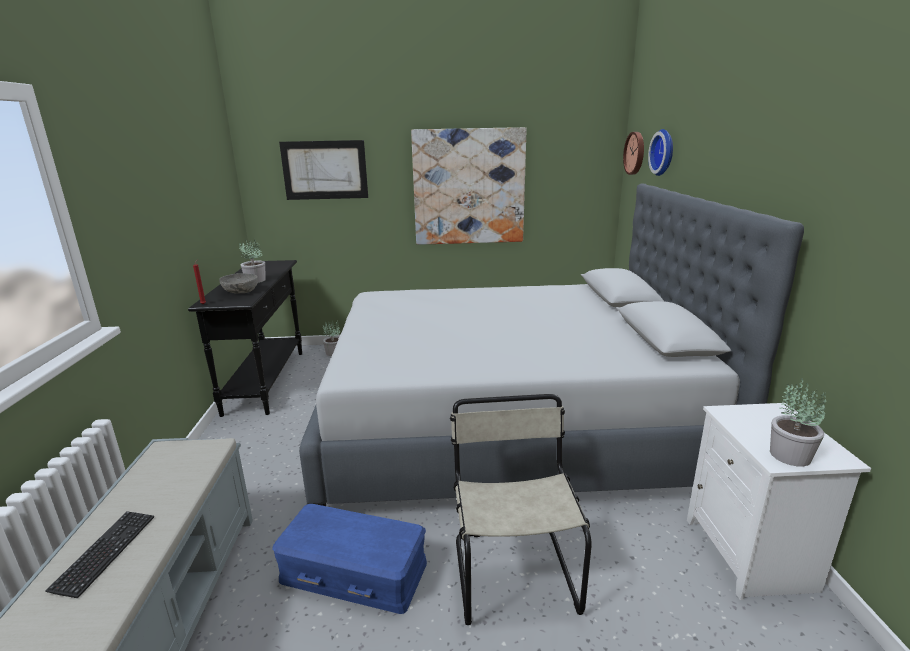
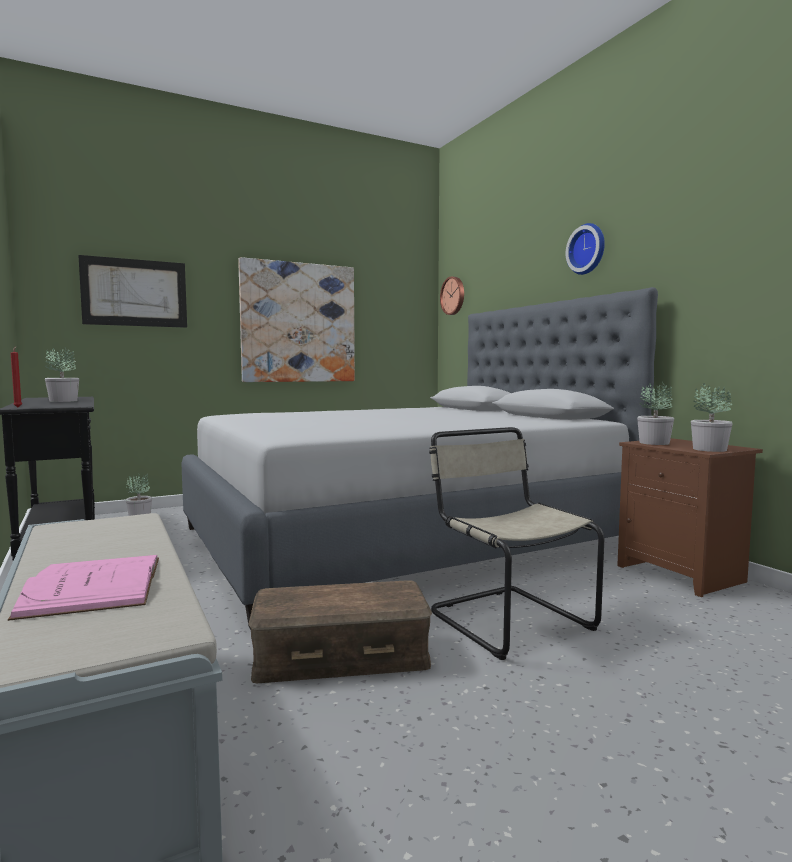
camera: 25 degrees left, 15 degrees down
(105, 553) = (94, 585): keyboard -> pink book
(241, 291) = (57, 403): grey bowl -> none
(353, 572) = (340, 655): blue storage box -> brown storage box
(664, 152) = (490, 285): wall clock -> wall clock (588, 249)
(742, 417) = (654, 443): none -> potted plant
(752, 556) = (683, 574): white nightstand -> brown nightstand

